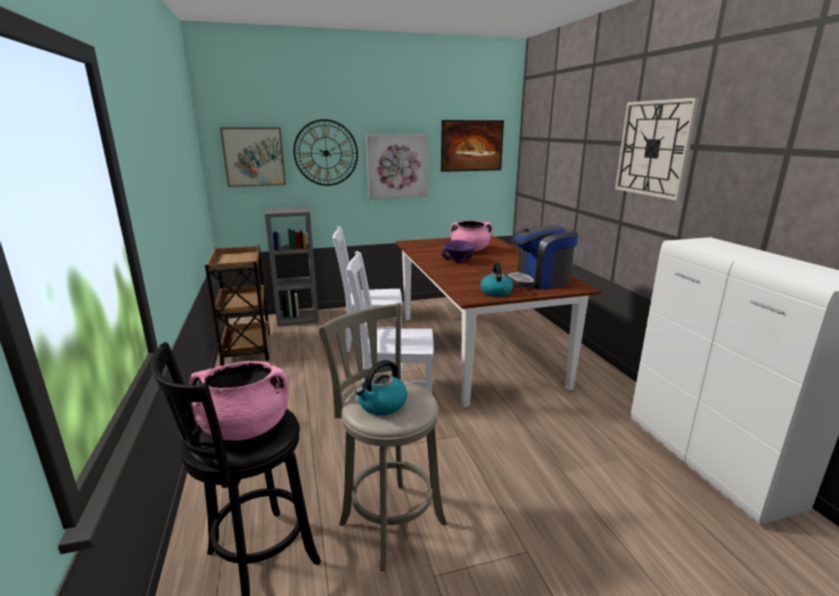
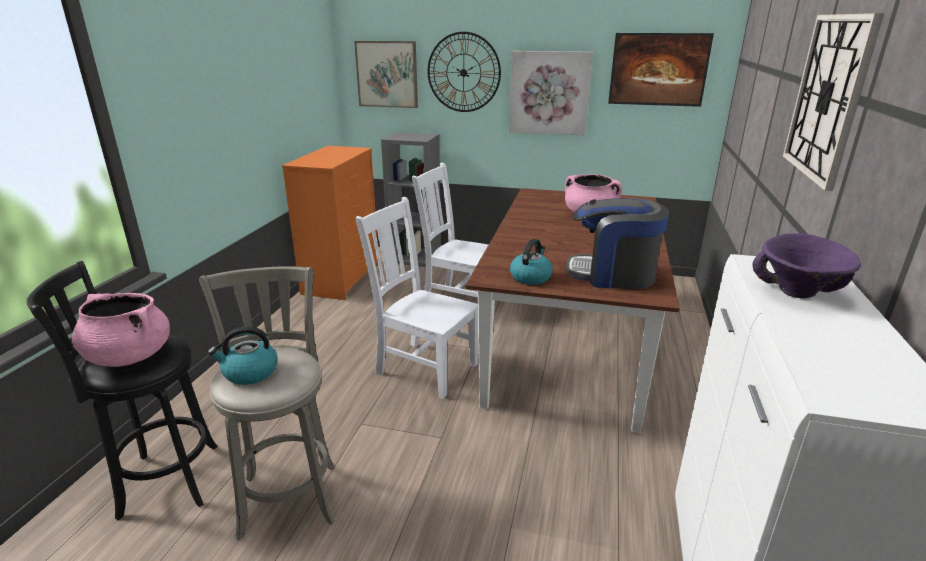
camera: 30 degrees right, 5 degrees up
(247, 347) = (342, 278): brown cart -> orange dresser
(458, 261) = (551, 227): purple bowl -> purple bowl (798, 293)

